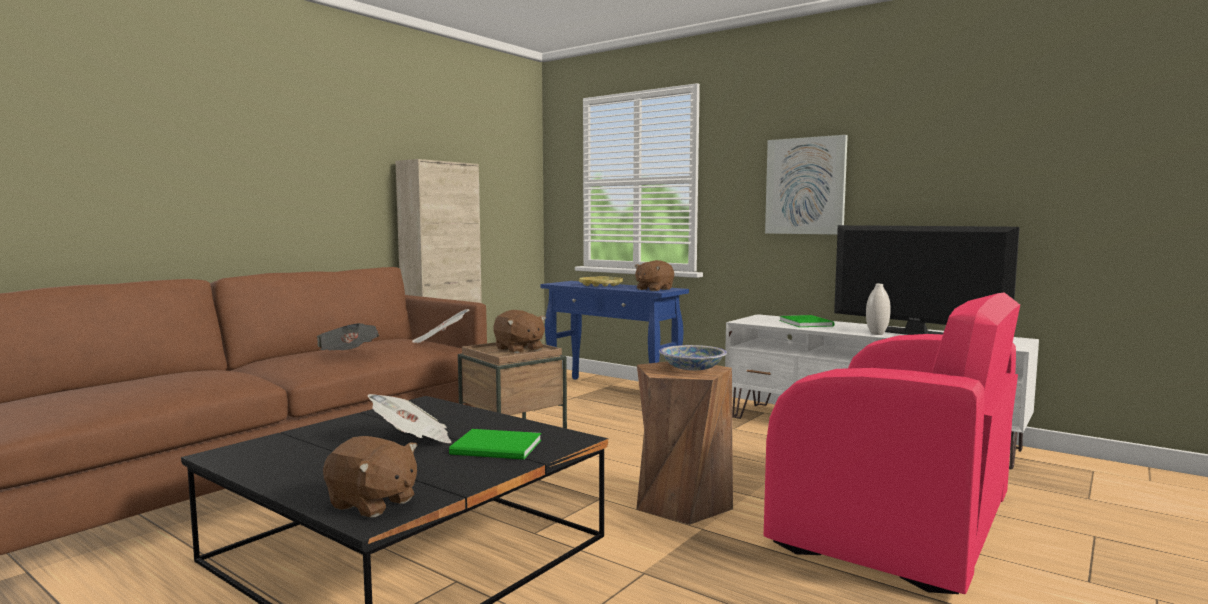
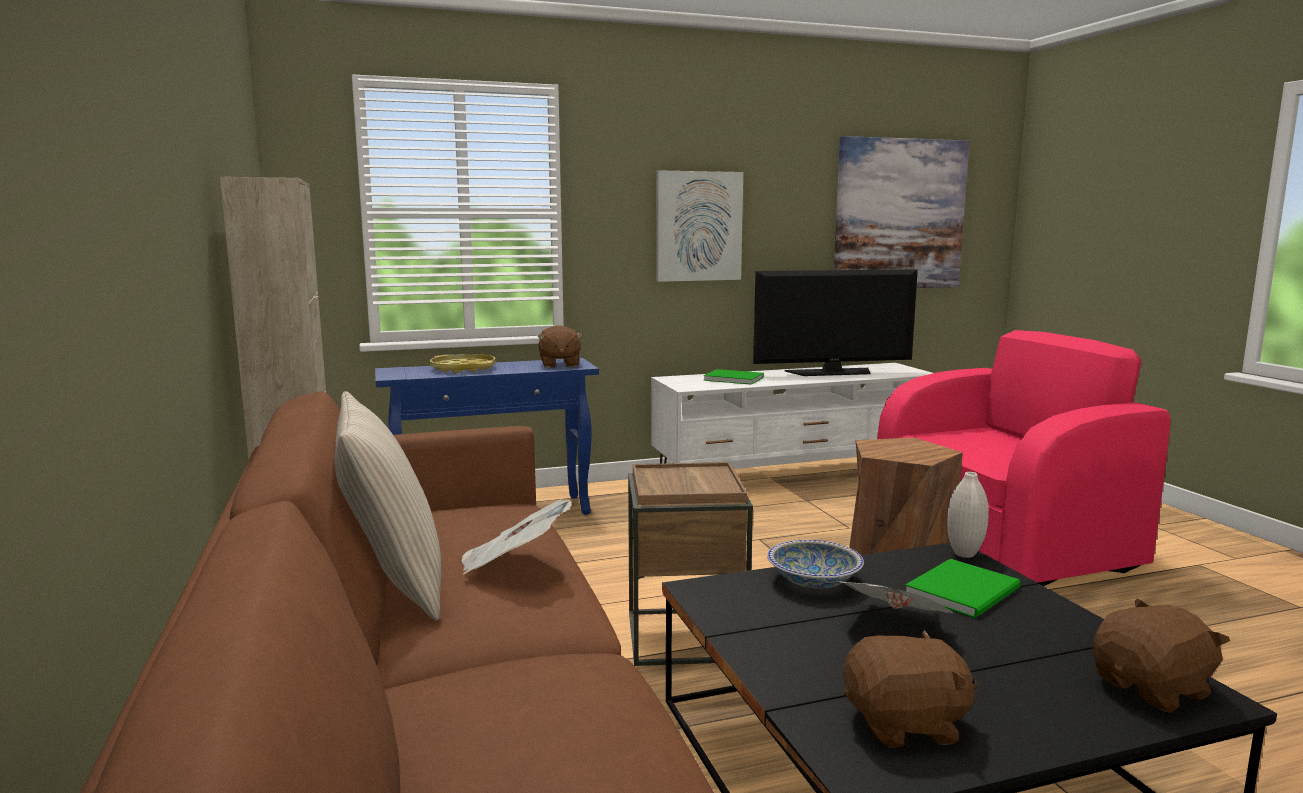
camera: 55 degrees left, 5 degrees up
(312, 350) = (393, 584): none -> beige pillow
(440, 342) = (509, 502): newspaper -> none
(519, 349) = (692, 477): brown plush toy -> brown plush toy (905, 725)
(692, 369) = (909, 447): bowl -> bowl (814, 581)
(877, 334) = (820, 379): white vase -> white vase (964, 554)
(1050, 166) = (899, 214): none -> picture

